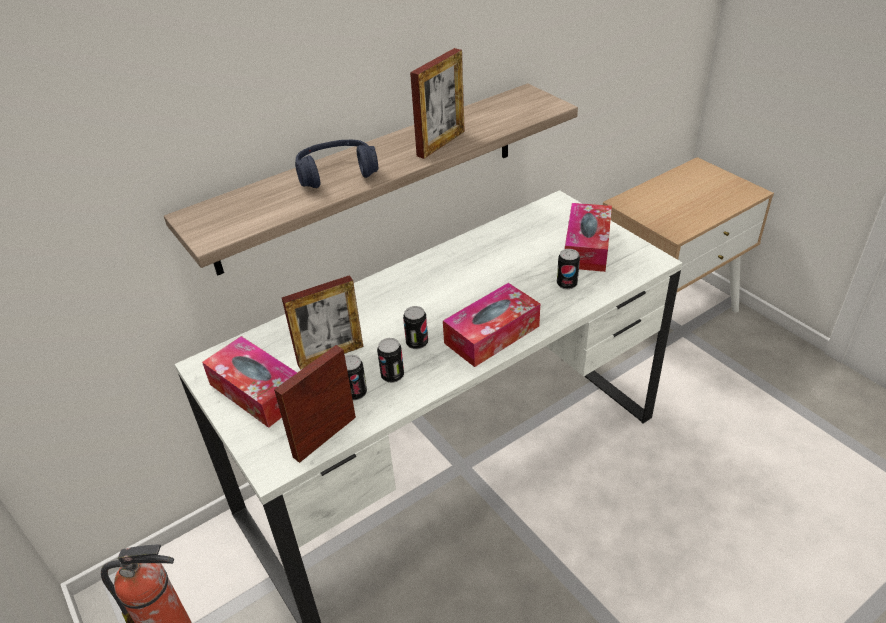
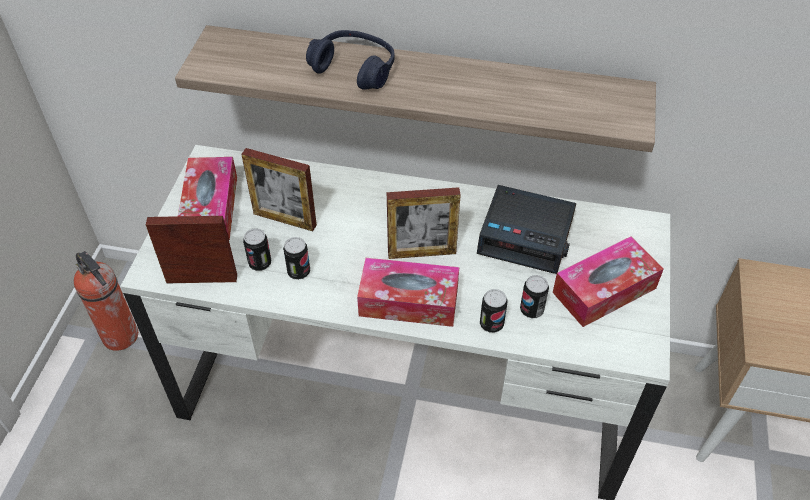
camera: 45 degrees right, 10 degrees up
(417, 343) = (349, 260): can -> can (491, 324)
(441, 143) = (471, 96): picture frame -> picture frame (422, 253)
(504, 251) = (526, 236): none -> alarm clock

